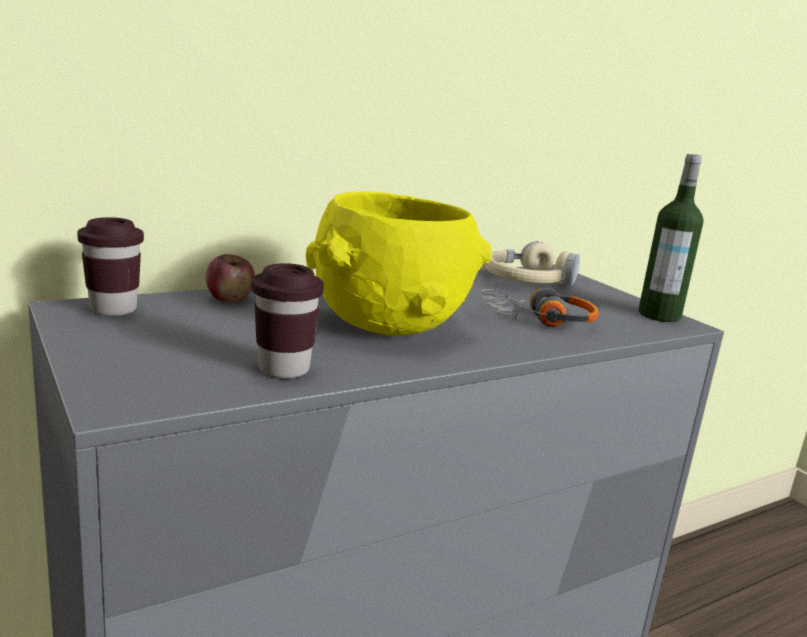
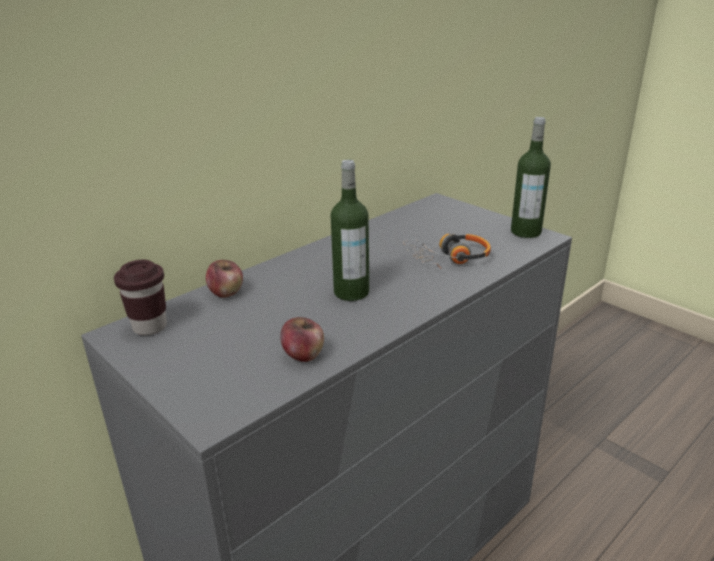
camera: 10 degrees left, 10 degrees up
(284, 369) = (303, 355): brown cup -> apple
(388, 326) = (351, 292): yellow bowl -> bottle
(528, 281) = (425, 218): beige headphones -> none

